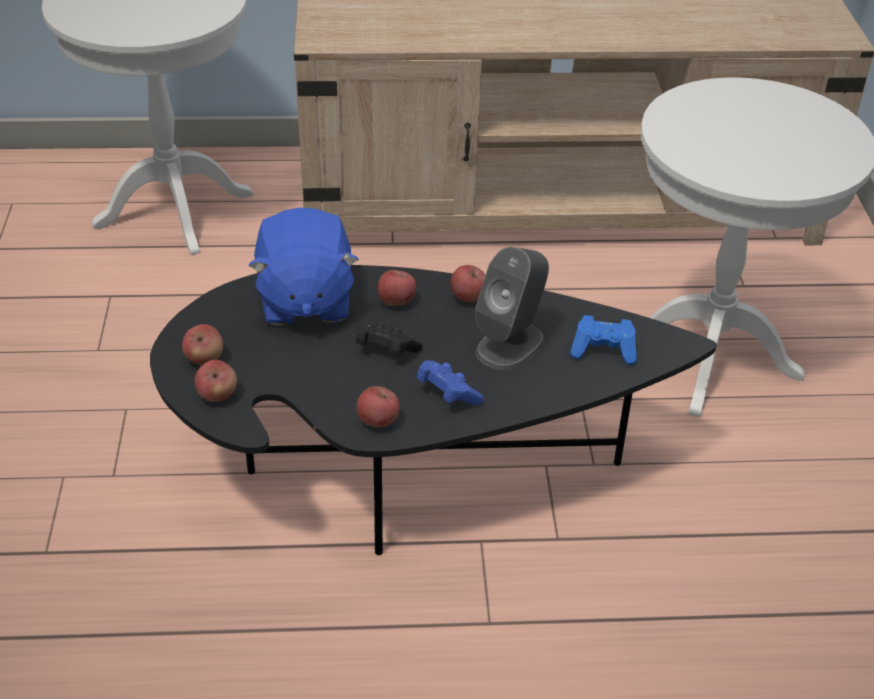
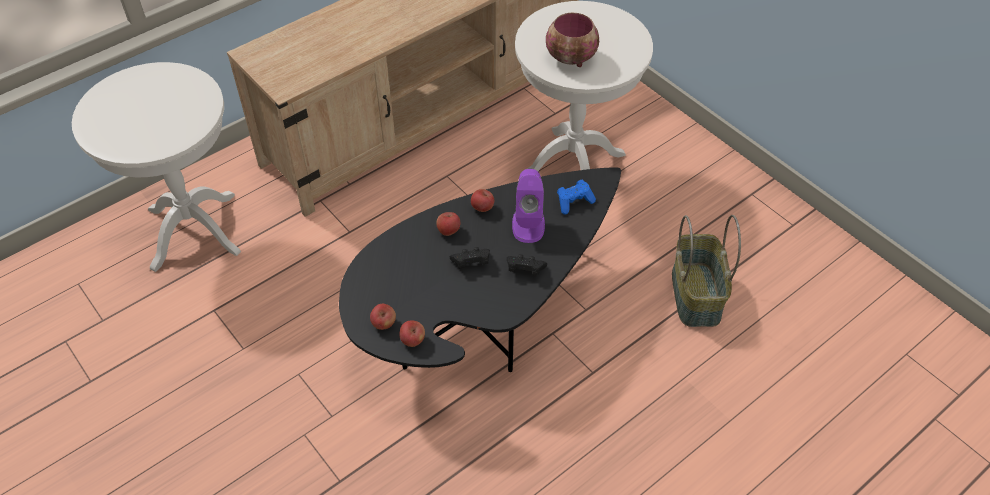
camera: 35 degrees left, 10 degrees up
(304, 300) = (400, 257): blue plush toy -> none
(378, 421) = (506, 305): apple -> none
(447, 394) = (524, 270): blue game controller -> black game controller
(510, 345) = (528, 224): grey speaker -> purple speaker
(718, 143) = (572, 58): none -> bowl
(749, 614) = (697, 295): none -> basket

